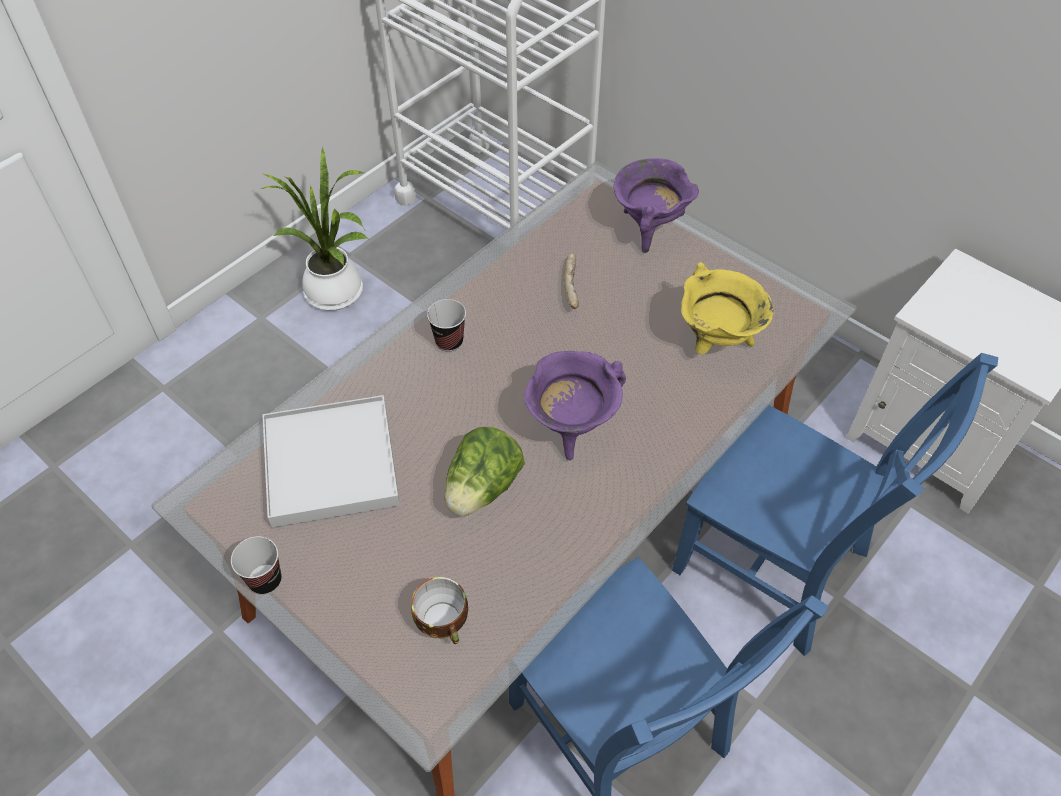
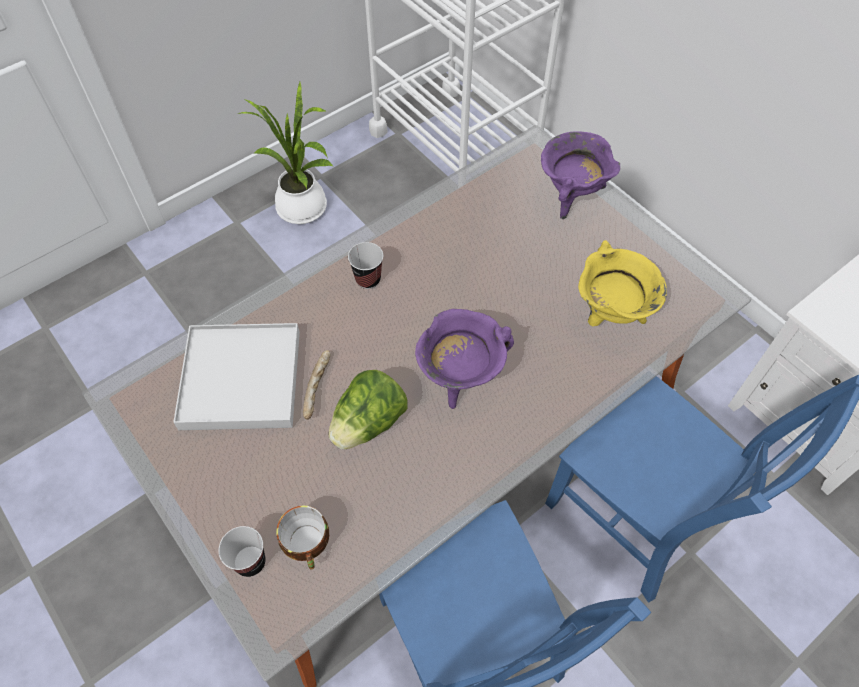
camera: 10 degrees right, 5 degrees up
(265, 580) = (162, 478): cup -> cup (250, 562)
(573, 286) = (489, 242): bread -> bread (318, 388)

